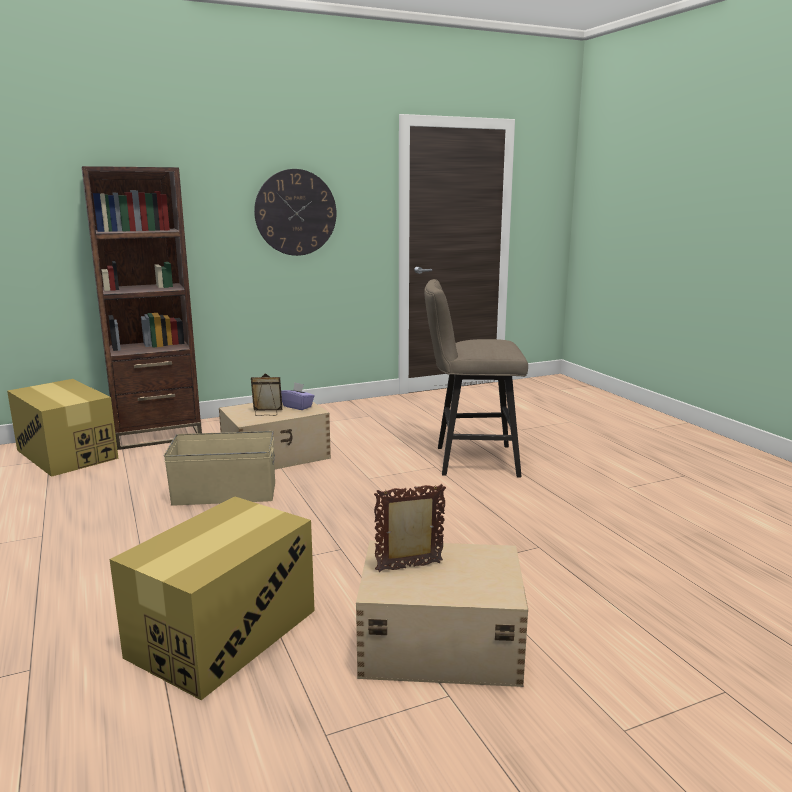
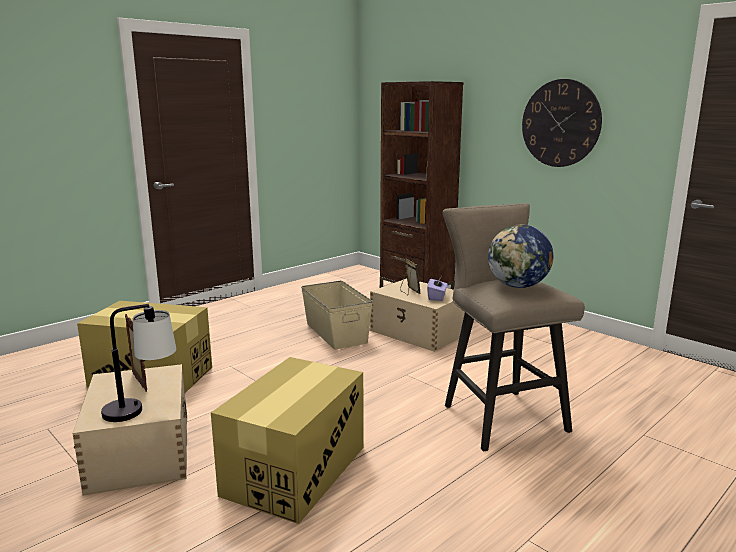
camera: 70 degrees right, 0 degrees up
(67, 454) = (360, 280): cardboard box -> cardboard box (295, 470)
(486, 565) = (142, 409): none -> table lamp
(490, 342) = (518, 286): none -> globe

